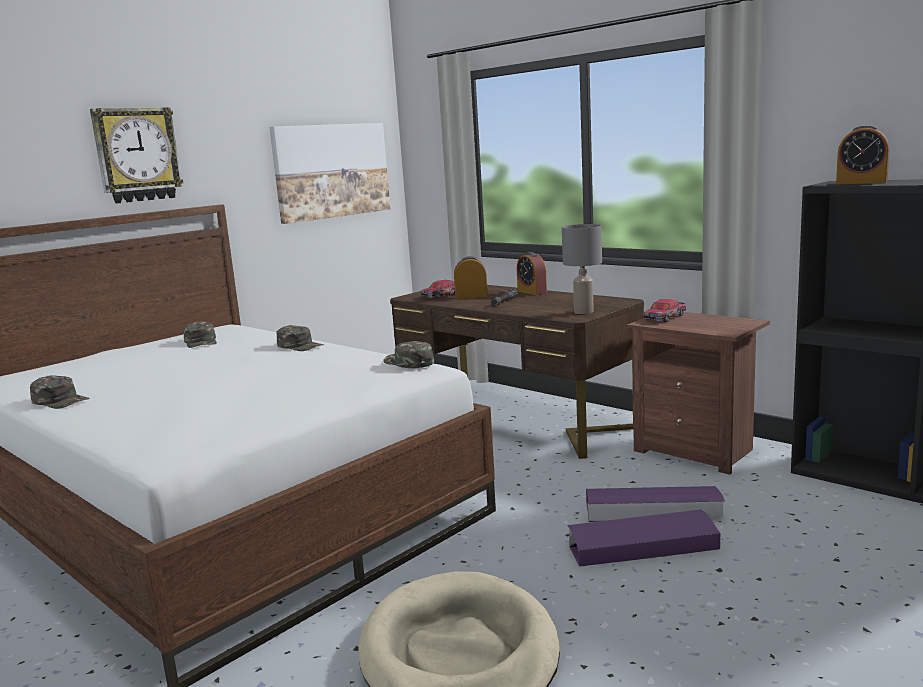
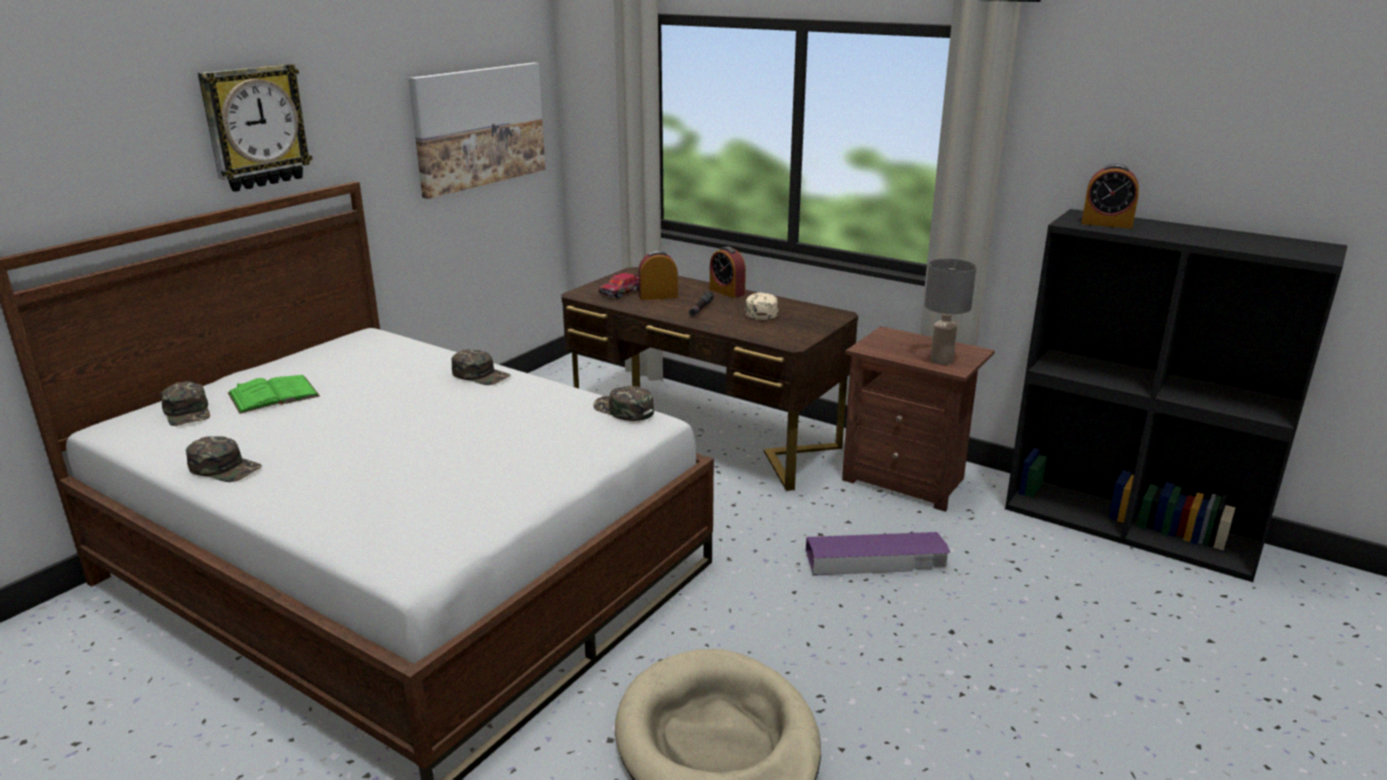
camera: 10 degrees left, 10 degrees up
(129, 360) = (273, 394): none -> green book
(201, 342) = (351, 363): green cap -> green cap (188, 412)
(556, 301) = (761, 311): none -> beige cap
(583, 312) = (797, 332): grey table lamp -> grey table lamp (941, 360)
(641, 547) = (872, 605): purple storage box -> none
(665, 317) = (884, 339): toy car -> none

